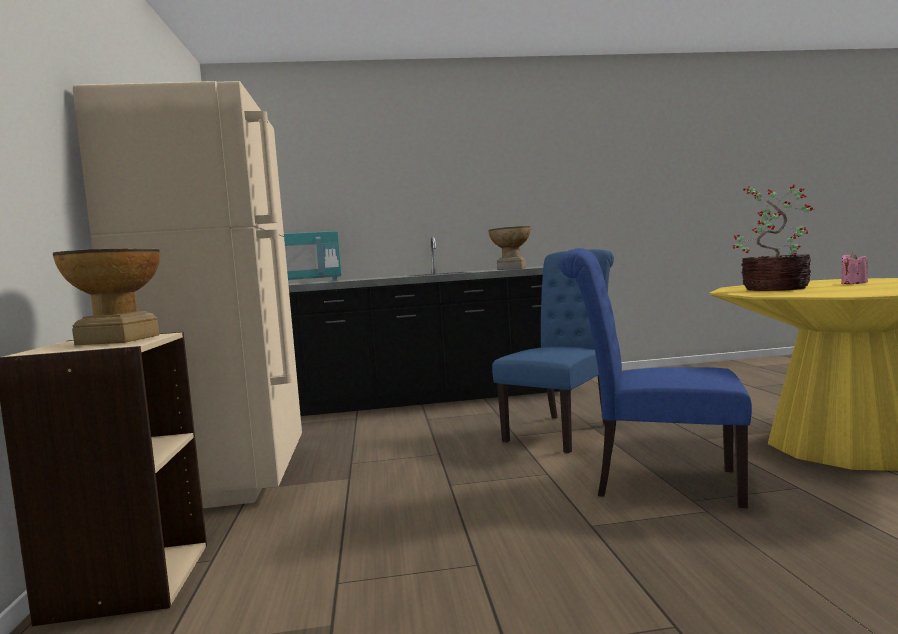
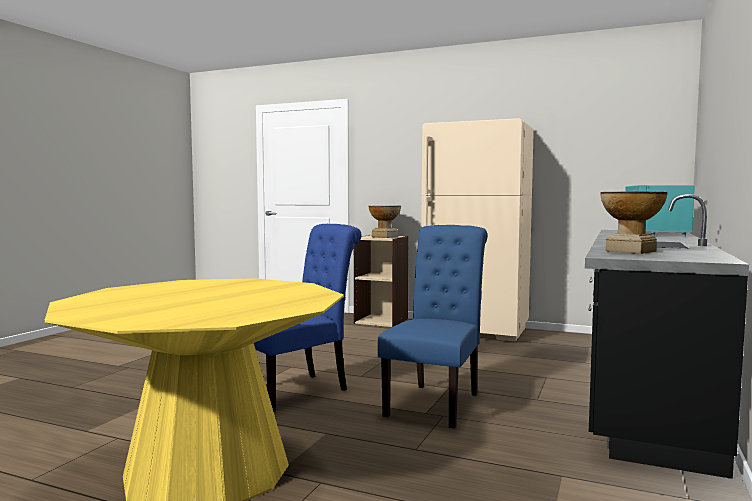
camera: 120 degrees right, 0 degrees up
(563, 430) = (436, 402): blue chair -> blue chair turned 135 degrees counterclockwise
(773, 289) = (267, 290): potted plant -> none
(853, 283) = (203, 305): pink candle -> none

